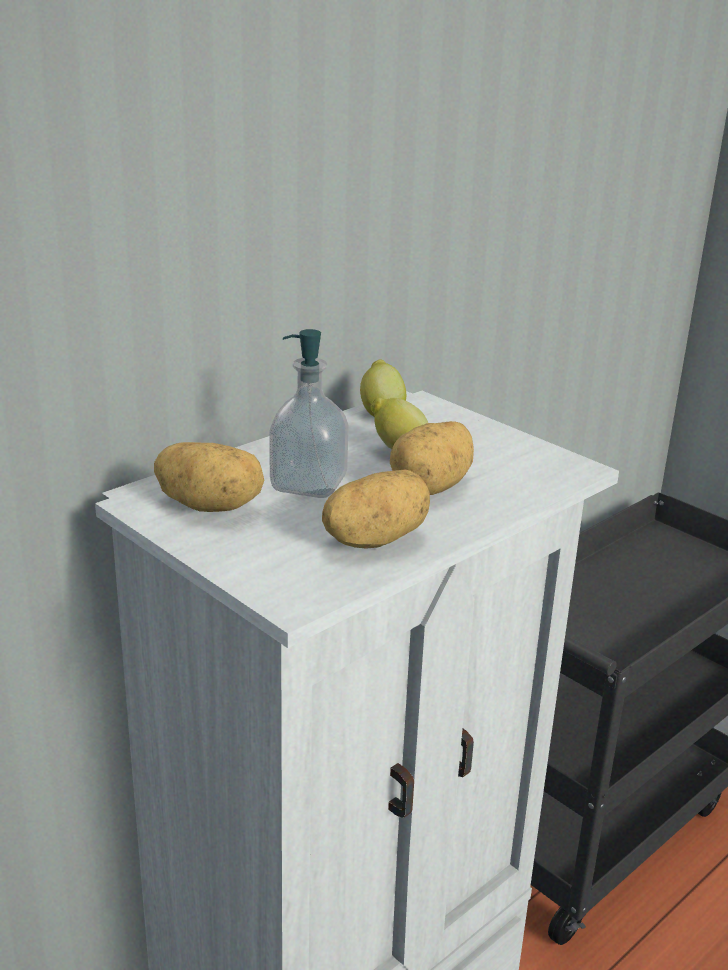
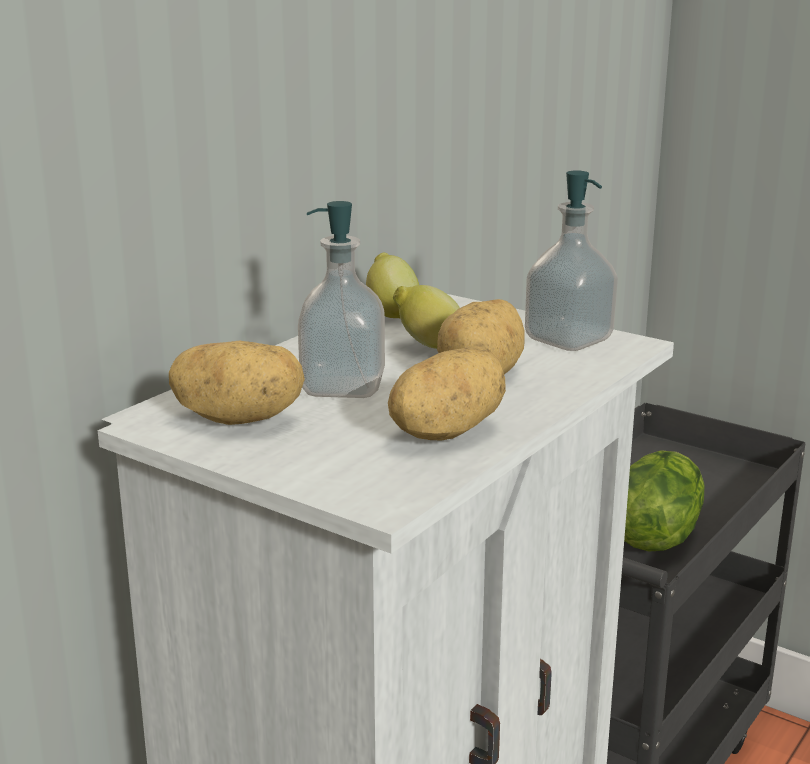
camera: 10 degrees left, 5 degrees down
(524, 458) = (568, 340): none -> soap dispenser
(633, 619) = (655, 534): none -> lettuce

